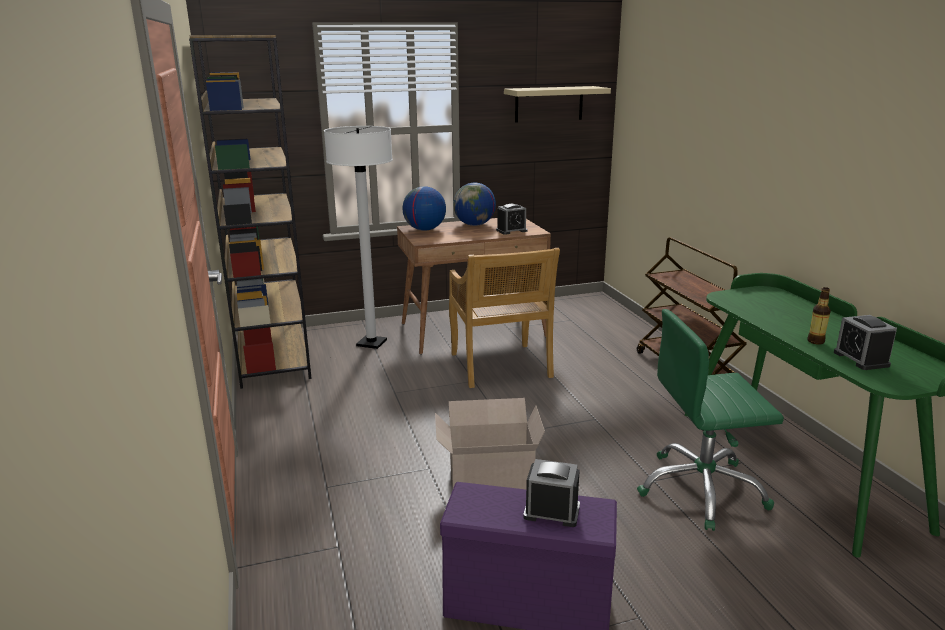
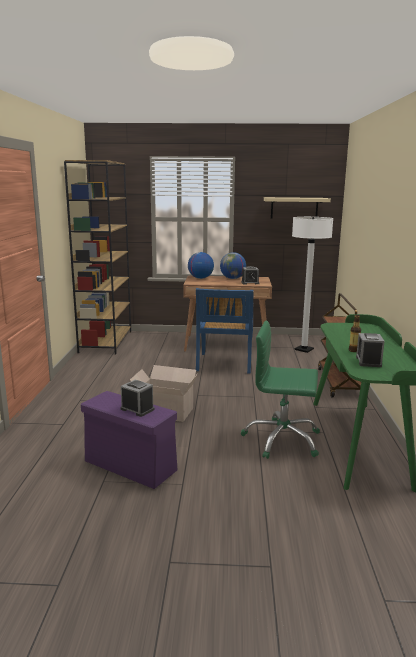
camera: 20 degrees right, 5 degrees down
(371, 343) = (162, 343): white floor lamp -> white floor lamp (304, 349)
(500, 366) = (224, 364): beige chair -> blue chair

